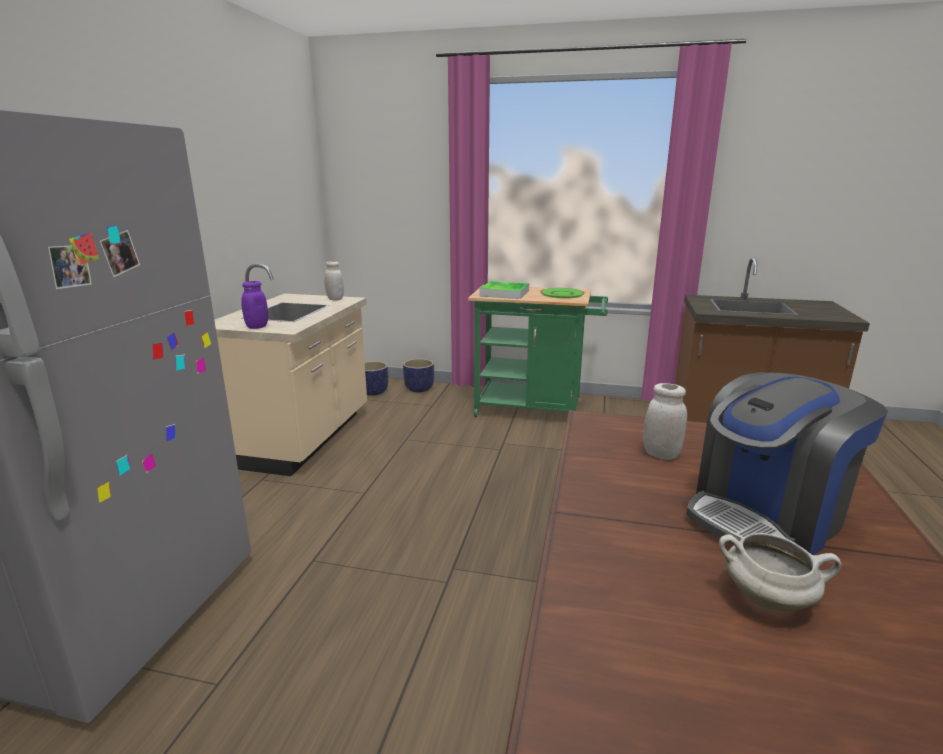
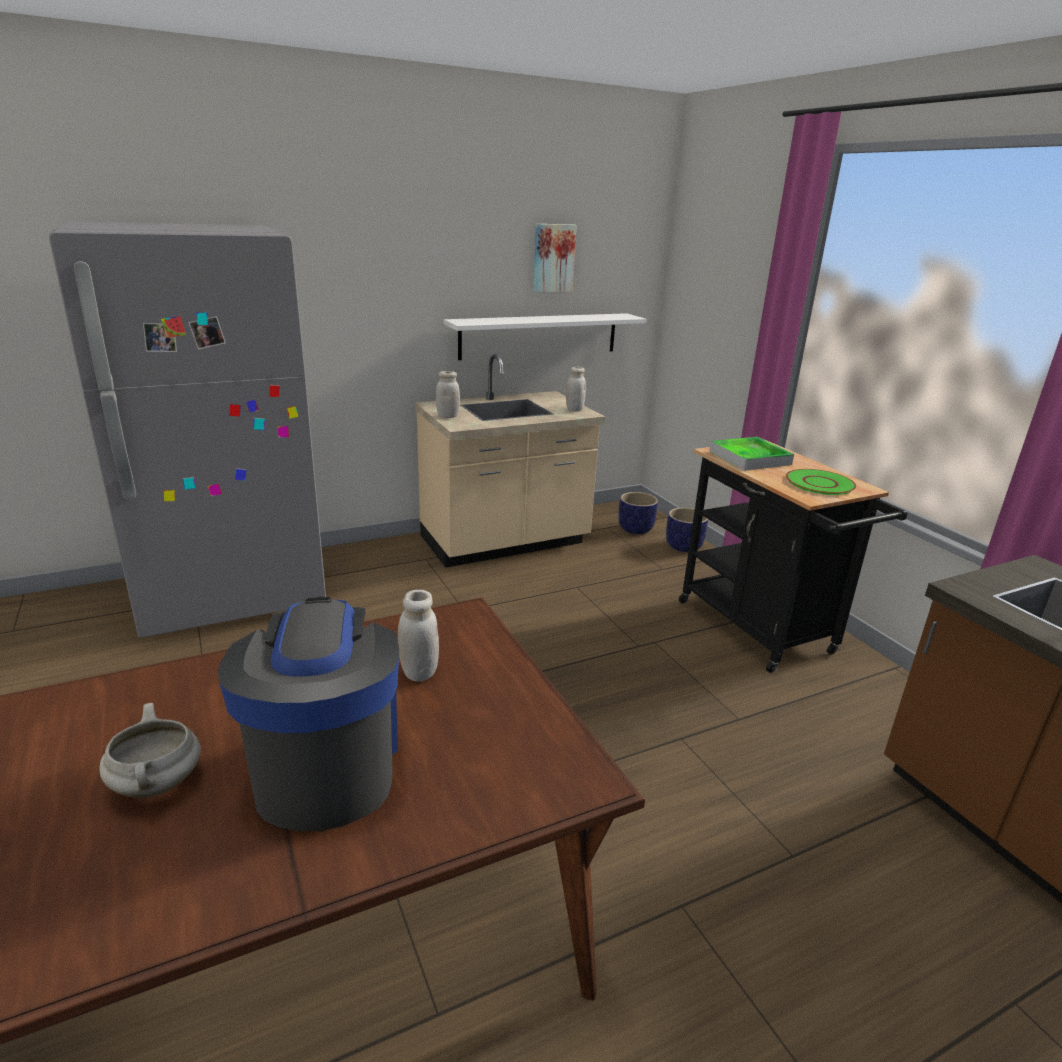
camera: 50 degrees right, 5 degrees up
(257, 327) = (448, 416): purple jar -> white jar
(260, 172) = (553, 258): none -> picture
(263, 244) = (539, 336): none -> white shelf
(535, 410) = (762, 632): green cart -> black cart
(766, 515) = (326, 763): coffee machine -> coffee machine turned 60 degrees clockwise

